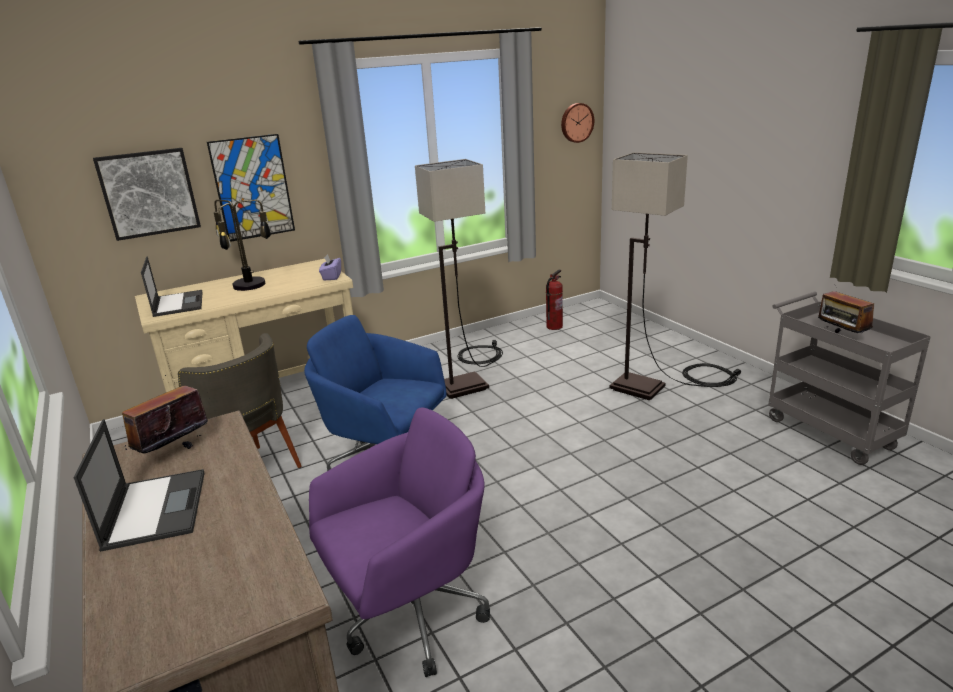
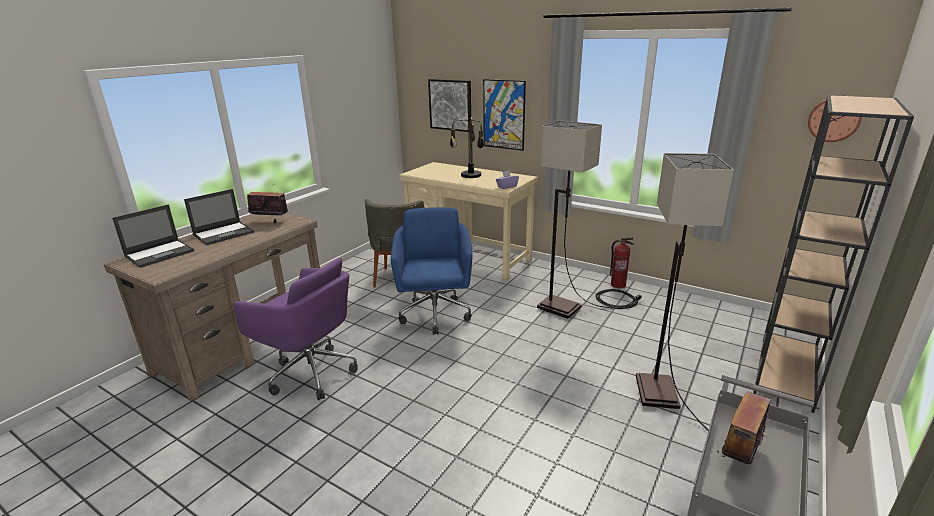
camera: 60 degrees right, 0 degrees up
(178, 303) = (430, 171): laptop -> laptop (160, 253)
(554, 326) = (714, 316): fire extinguisher -> fire extinguisher (618, 285)
(648, 332) = (786, 373): none -> bookcase

